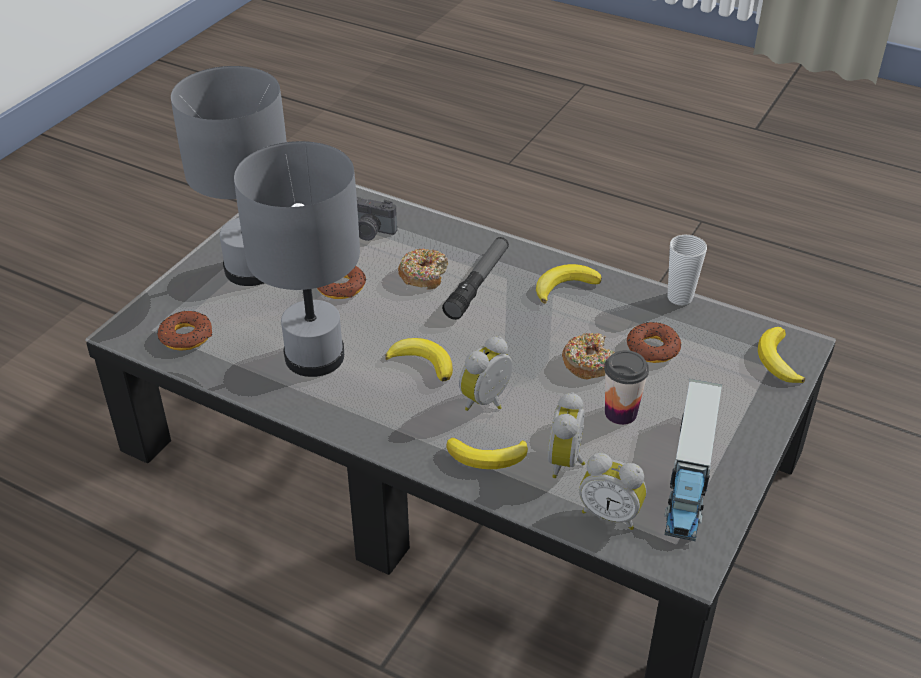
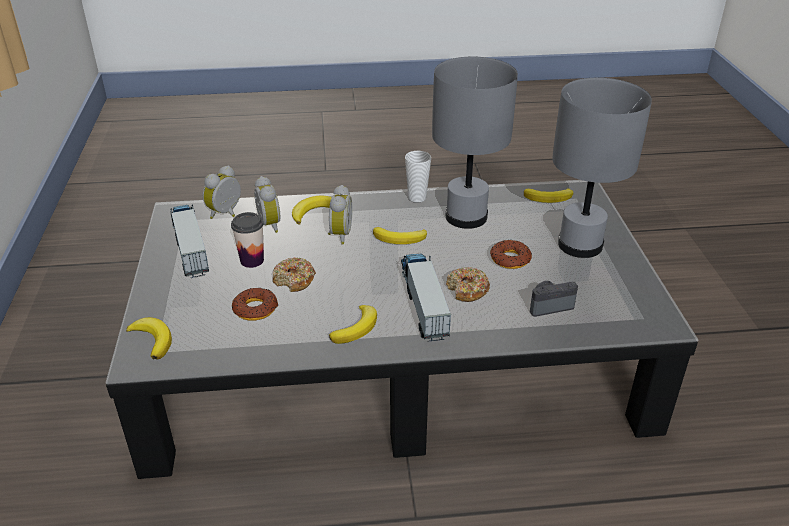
camera: 145 degrees right, 5 degrees down
(186, 336) = (550, 198): donut -> banana
(477, 284) = (422, 301): flashlight -> toy truck
(610, 514) = (226, 214): alarm clock -> alarm clock turned 45 degrees counterclockwise
(679, 297) = (256, 359): cup -> cup (417, 198)

